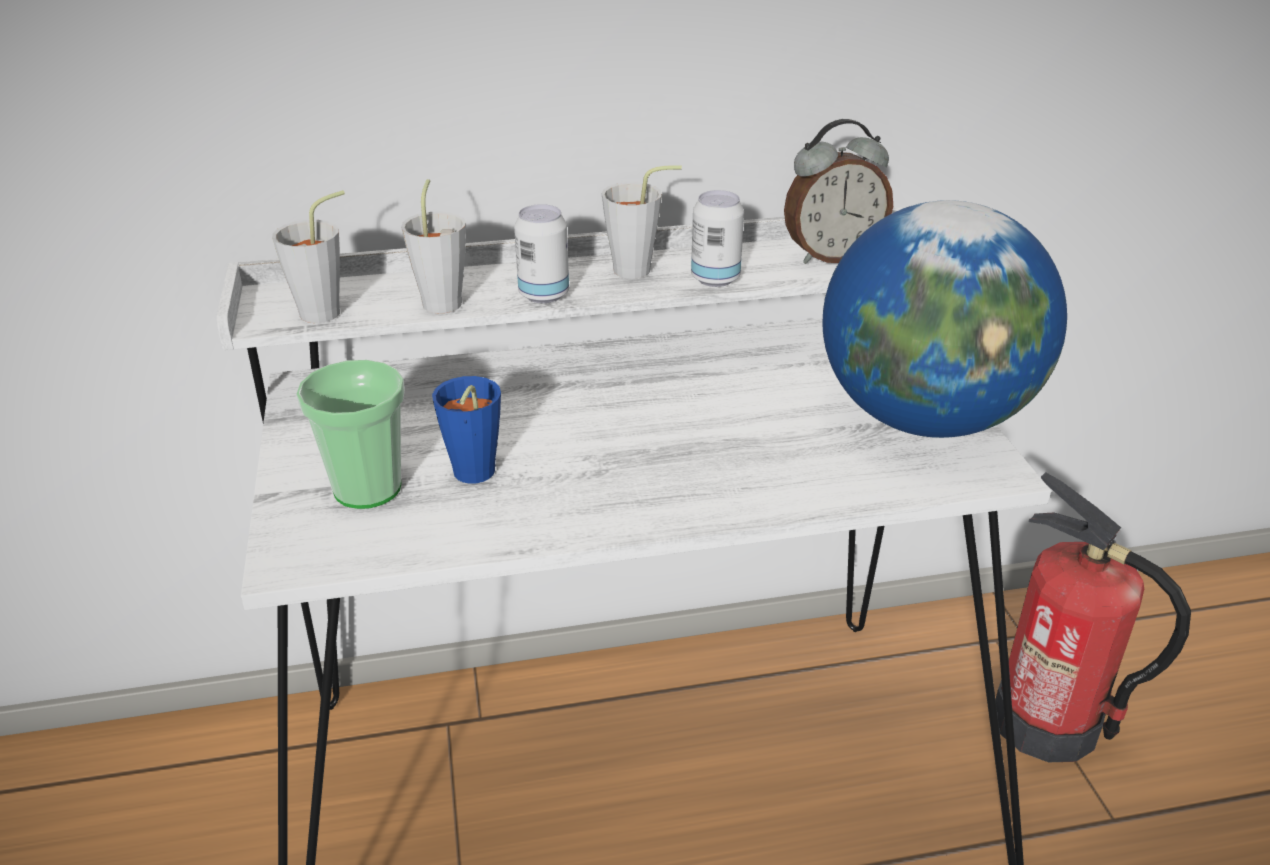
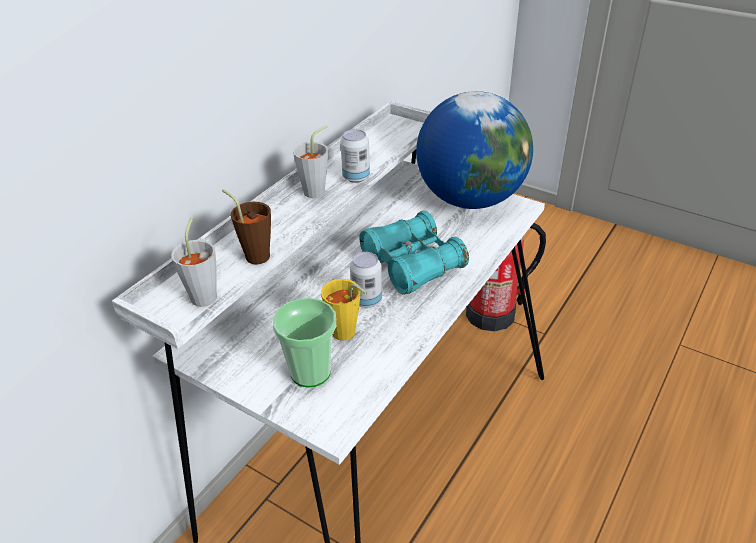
camera: 45 degrees left, 5 degrees up
(443, 299) = (254, 254): grey cup -> brown cup
(471, 477) = (347, 335): blue cup -> yellow cup
(544, 295) = (297, 225): can -> can (366, 300)
(690, 450) = (412, 264): none -> turquoise binoculars
(831, 256) = (382, 143): alarm clock -> none

